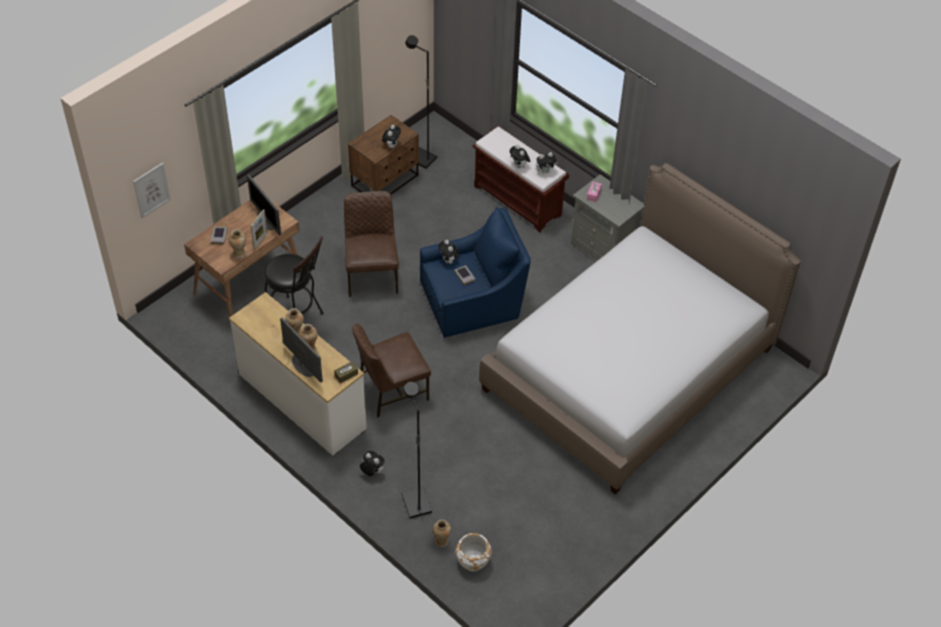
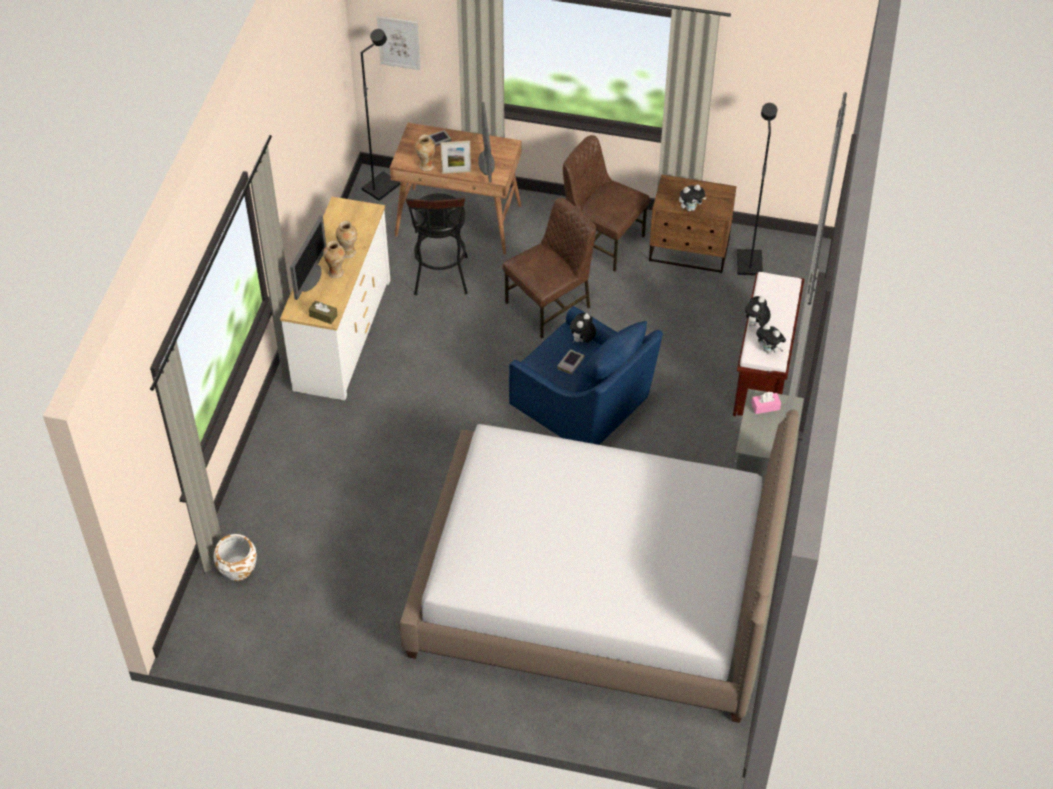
camera: 60 degrees right, 0 degrees up
(266, 221) = (486, 163): monitor -> monitor turned 150 degrees clockwise
(372, 472) = (294, 432): plush toy -> none
(392, 391) = (408, 397): brown chair -> brown chair (602, 240)
(415, 503) = (278, 486): black floor lamp -> black floor lamp (380, 187)
(441, 542) = (245, 531): vase -> none

